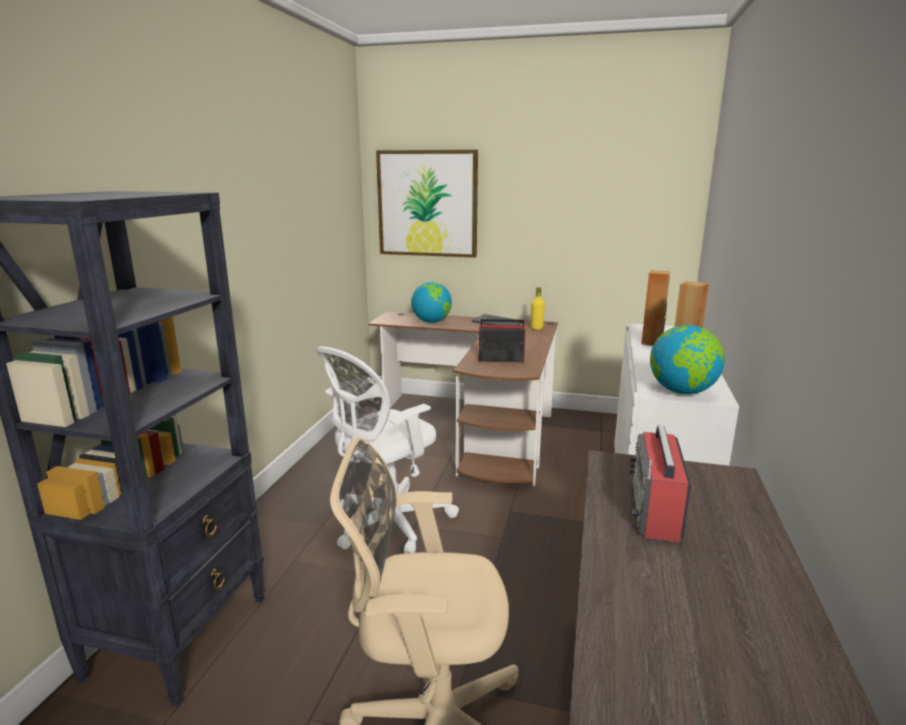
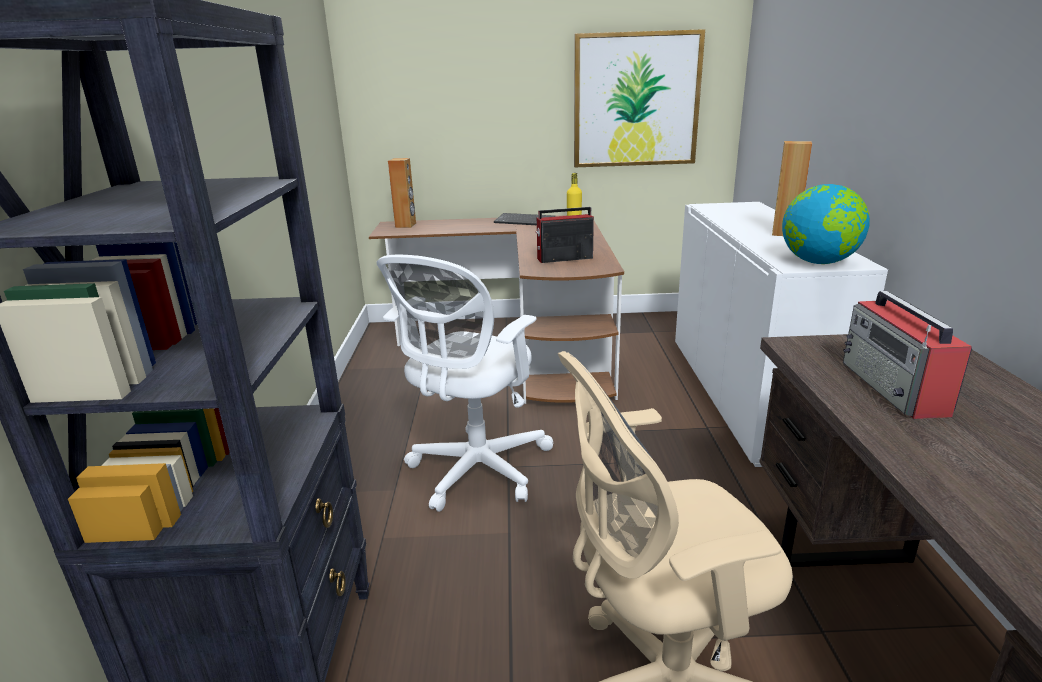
camera: 15 degrees left, 5 degrees up
(427, 204) = (422, 79): picture -> picture (636, 100)
(432, 322) = (447, 227): globe -> none
(652, 342) = (733, 219): brown speaker -> brown speaker (406, 225)

